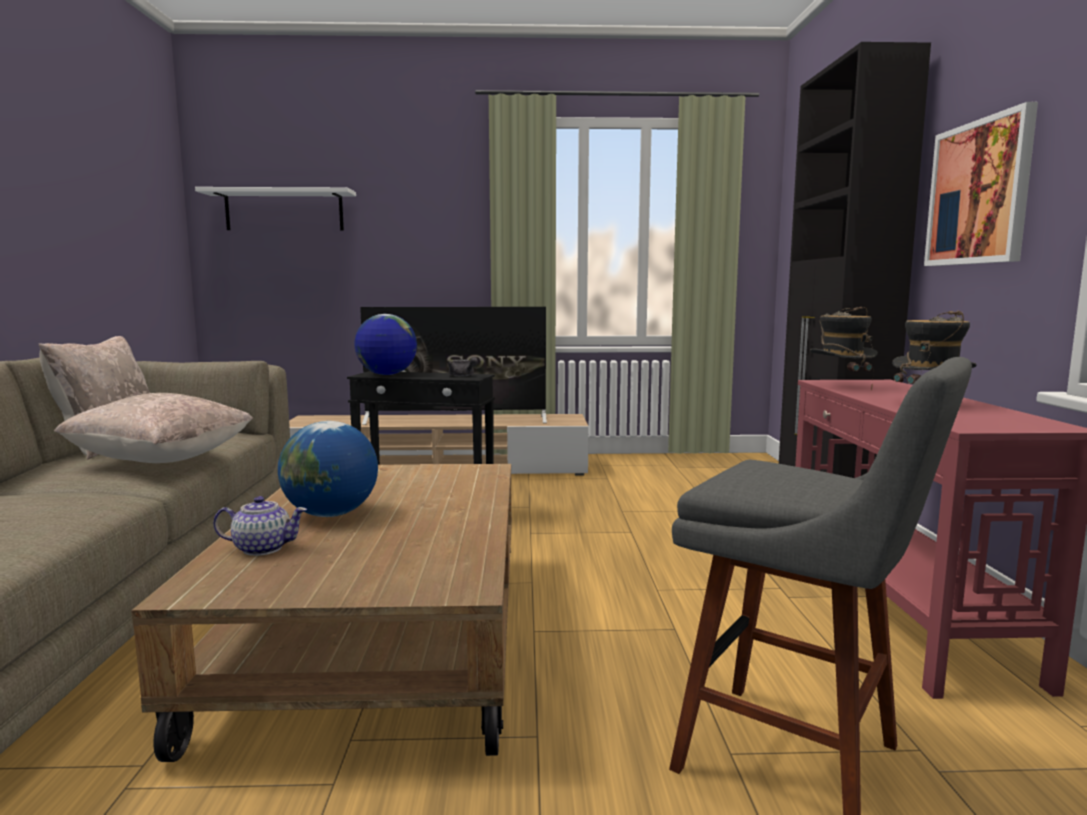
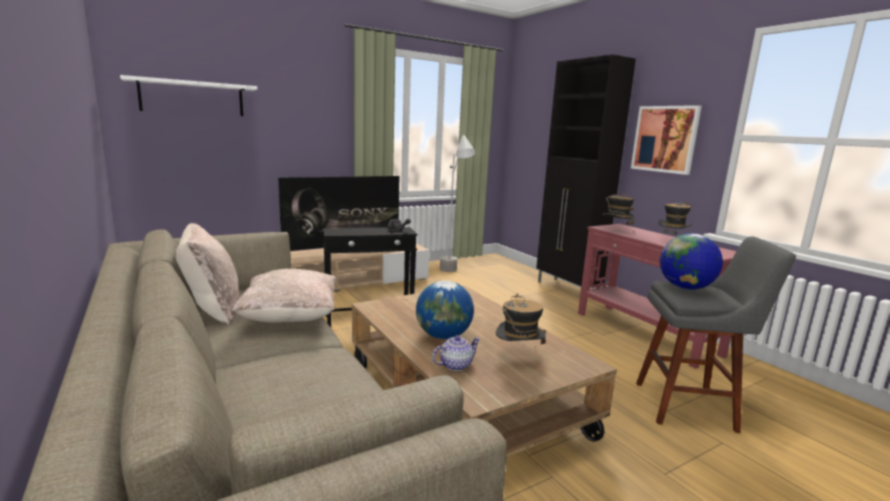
camera: 30 degrees left, 5 degrees up
(376, 555) = (518, 356): none -> hat
(386, 374) = (346, 232): globe -> globe (685, 288)
(641, 473) = (452, 273): none -> grey floor lamp

